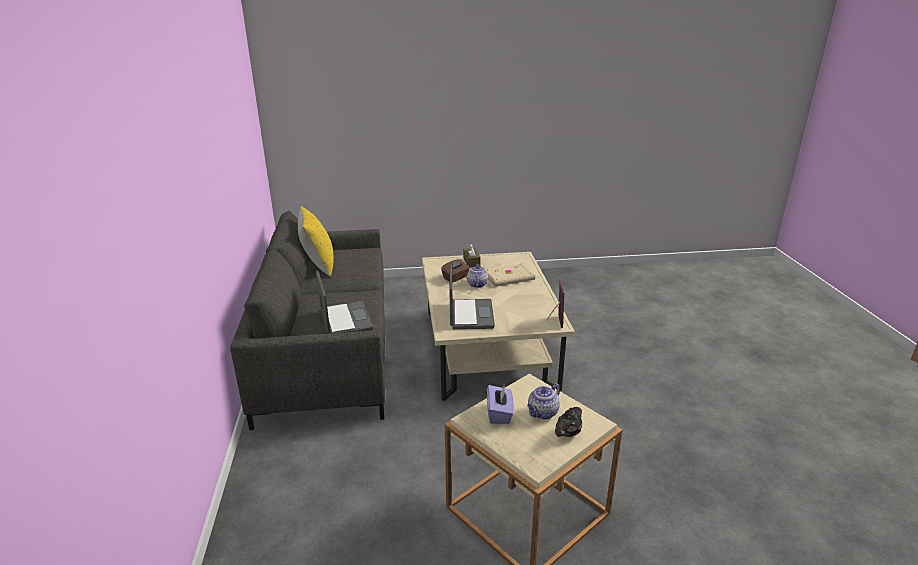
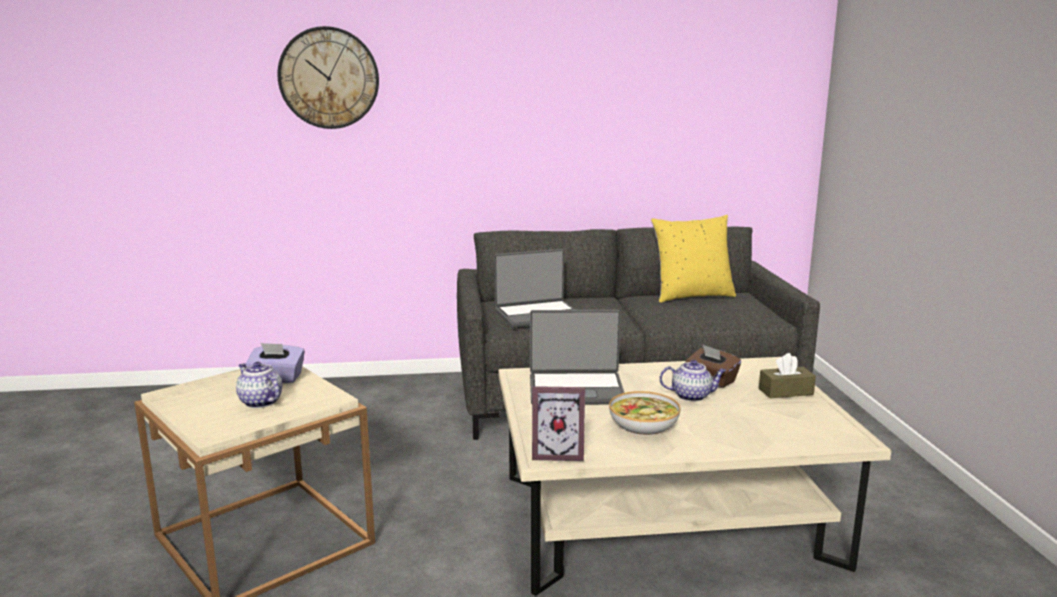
camera: 90 degrees right, 10 degrees down
(141, 217) = (329, 78): none -> wall clock
(509, 277) = (734, 423): beige book -> none
(515, 299) = (643, 425): none -> bowl
(567, 434) = (206, 414): black teapot -> none

